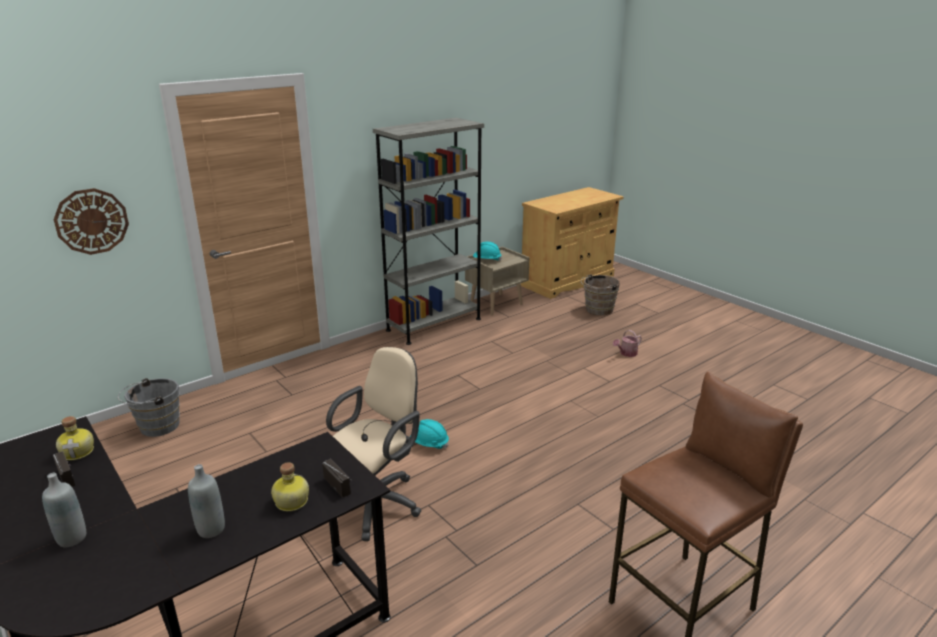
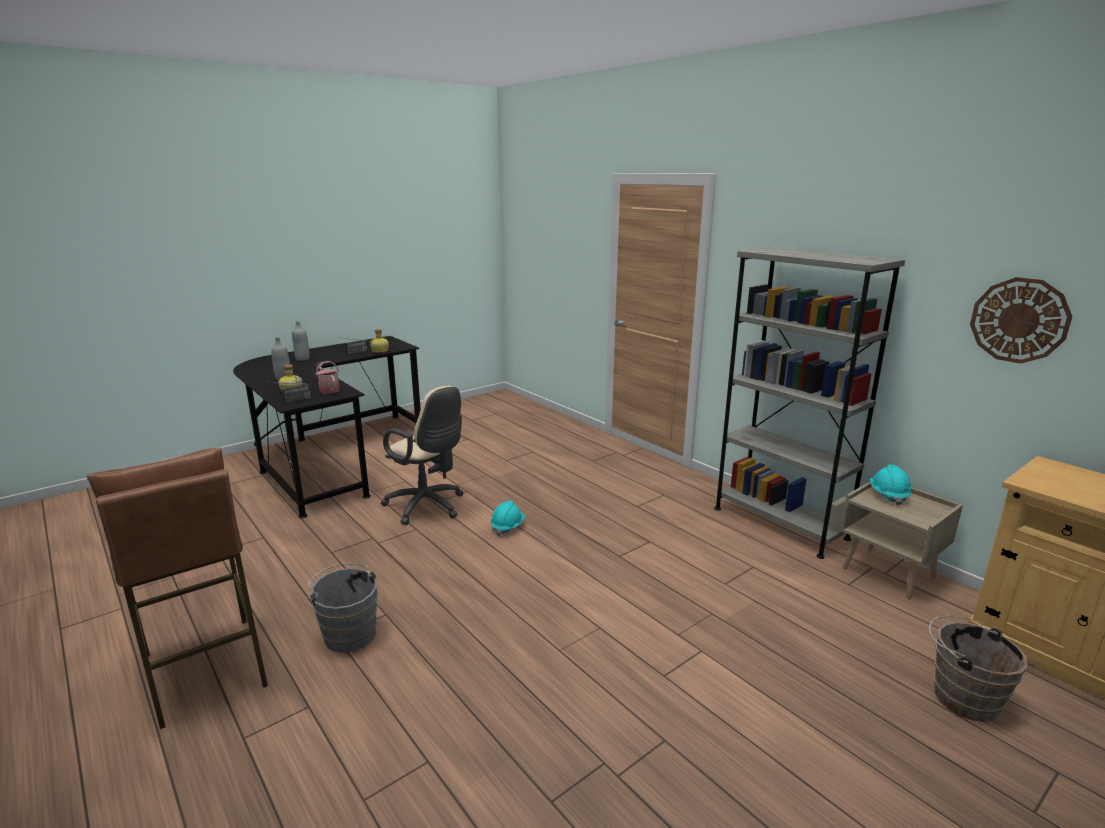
camera: 90 degrees right, 5 degrees down
(92, 221) = (566, 267): wall clock -> wall clock (1019, 320)
(156, 427) = (542, 423): grey bucket -> grey bucket (349, 632)
(626, 353) = (775, 713): watering can -> watering can (328, 389)

